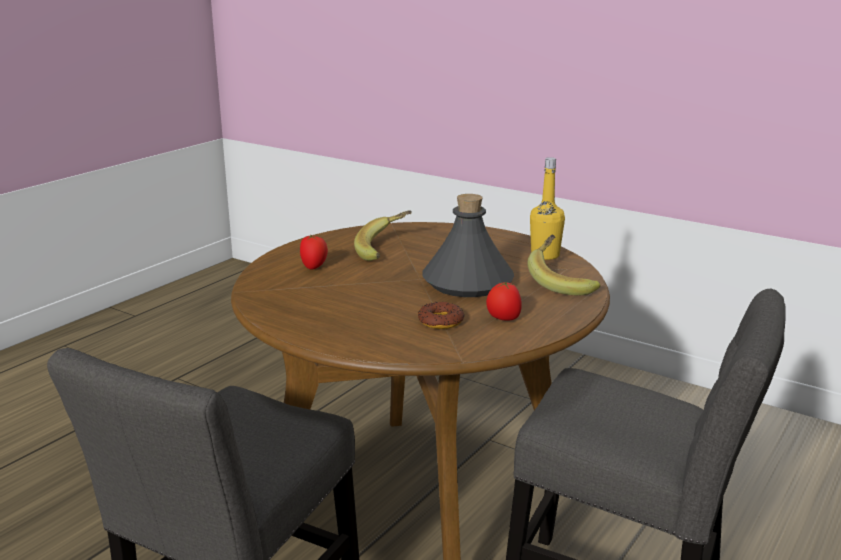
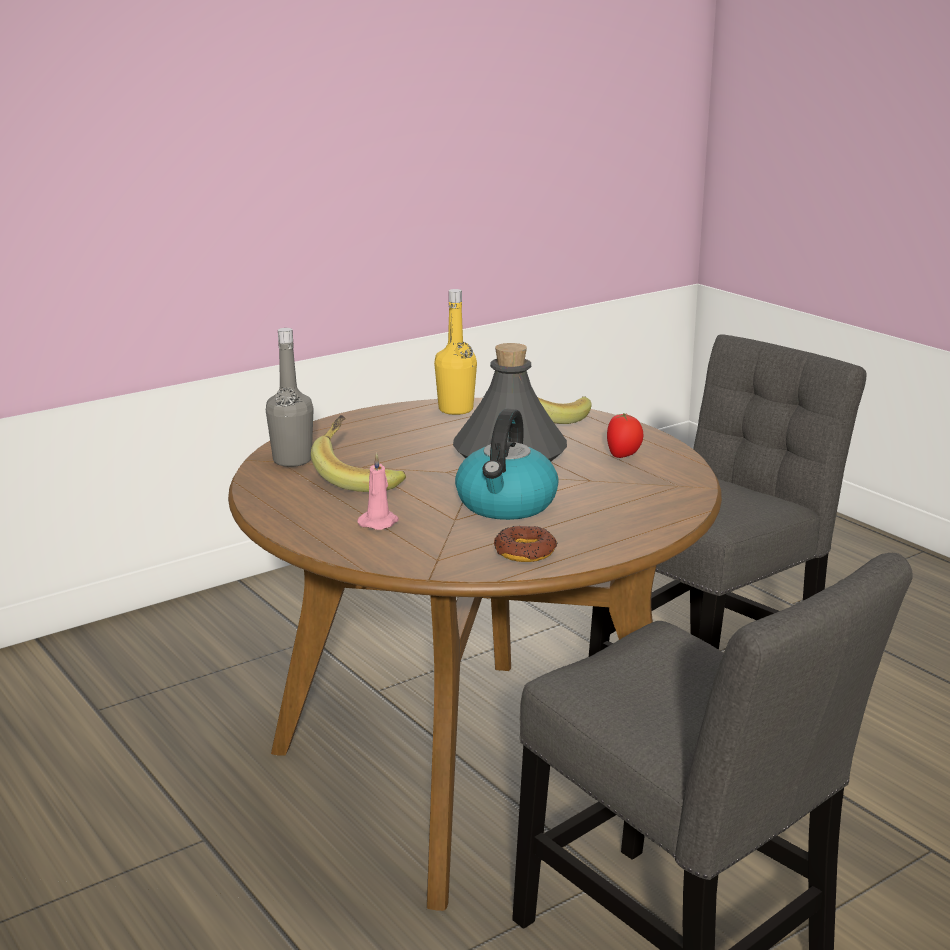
camera: 70 degrees left, 0 degrees up
(314, 267) = (379, 522): tomato -> pink candle
(368, 295) = (506, 505): none -> kettle
(399, 232) = (292, 460): none -> grey bottle
(440, 321) = (611, 482): donut -> donut (525, 552)

